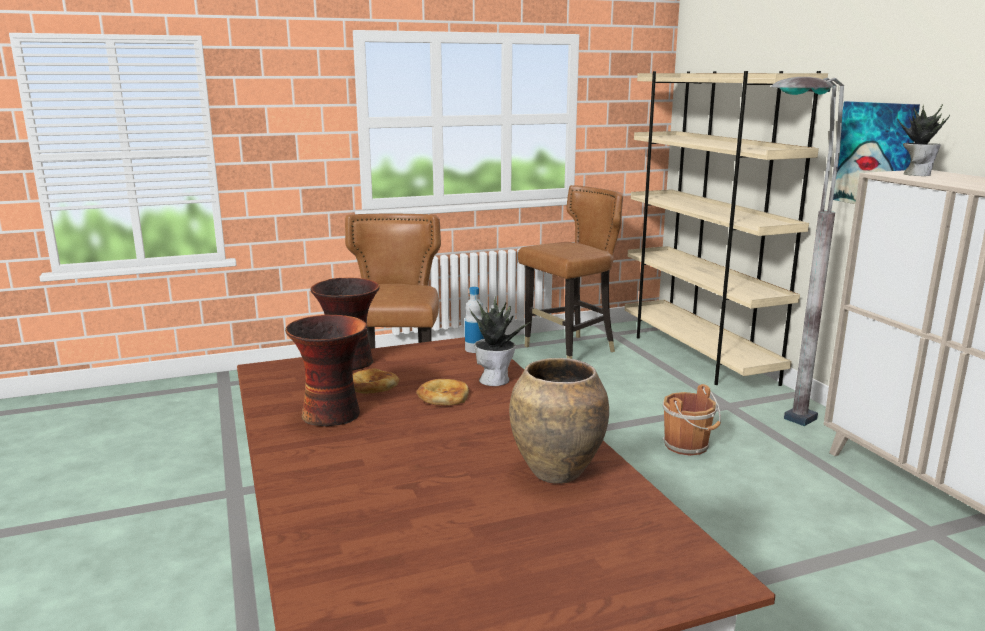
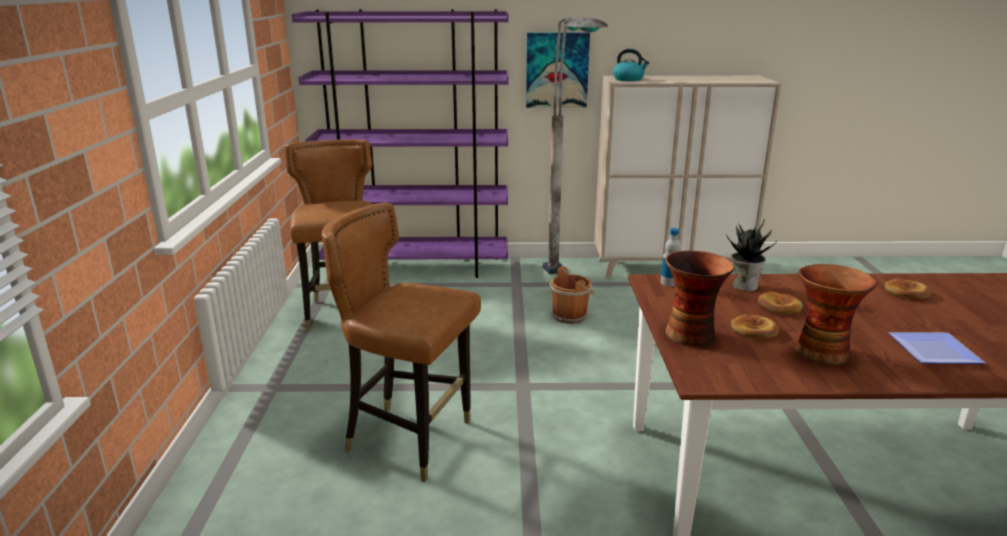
camera: 70 degrees left, 5 degrees up
(354, 476) = (937, 352): none -> plate
(555, 472) = (906, 292): brown vase -> bread
(697, 356) = (417, 268): beige bookcase -> purple bookcase
(916, 174) = (629, 79): potted plant -> kettle

